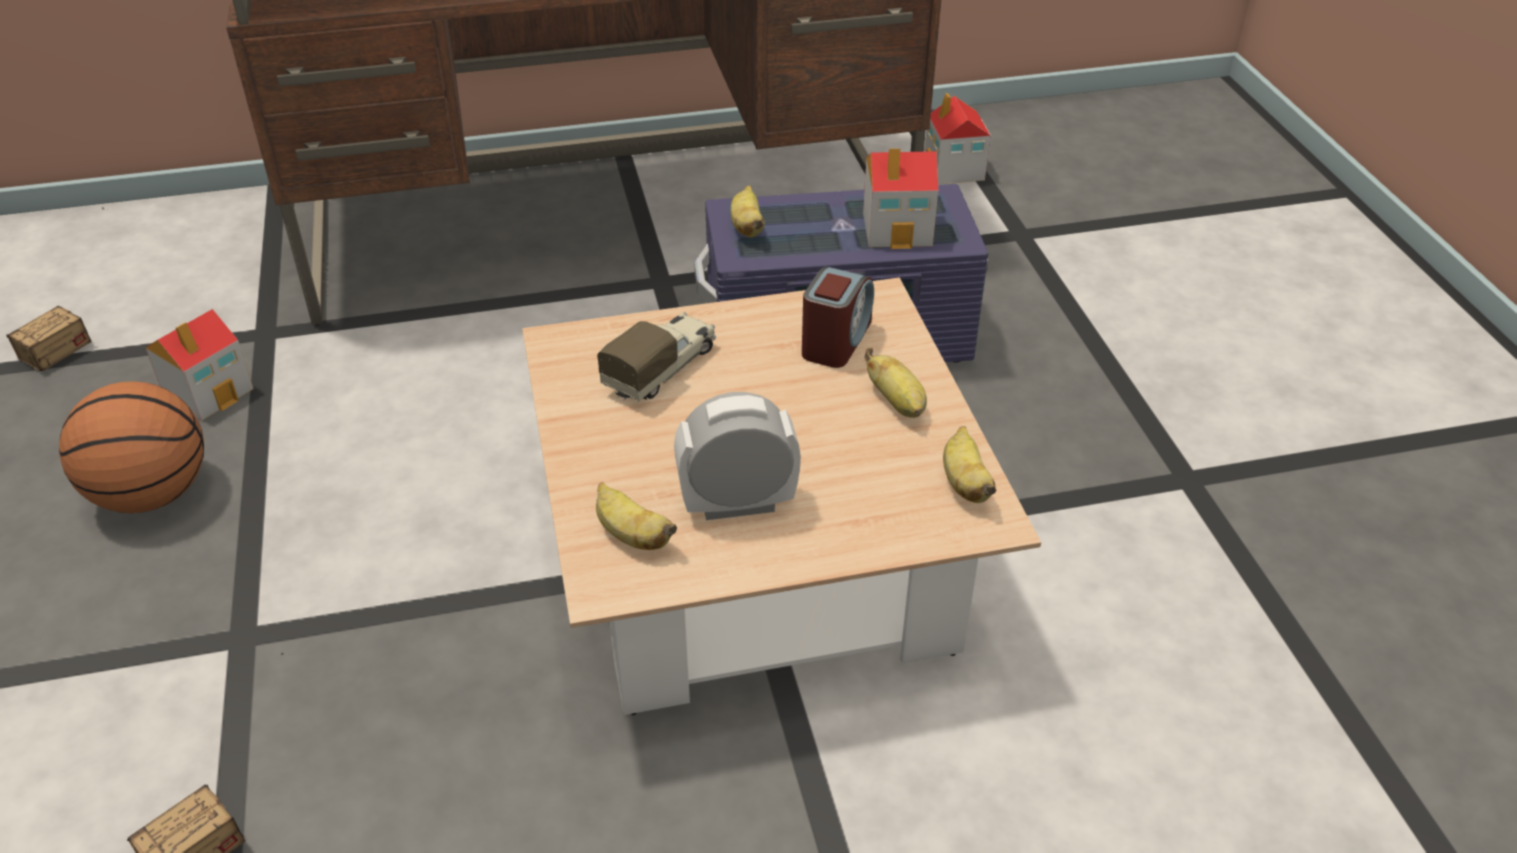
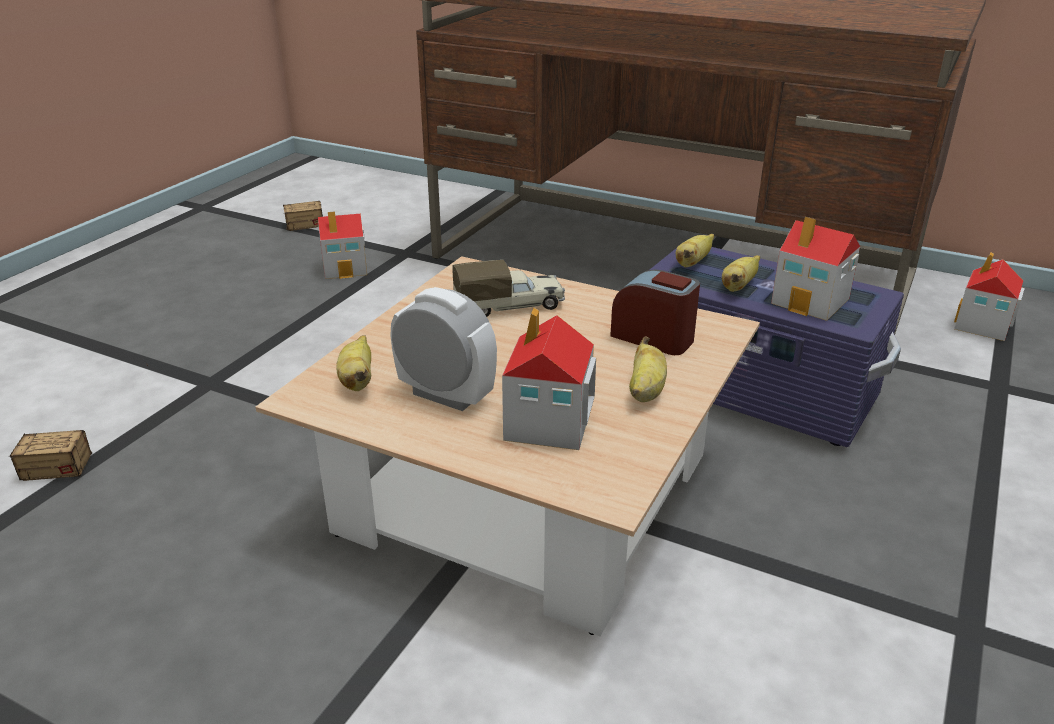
camera: 40 degrees right, 10 degrees down
(153, 494) = (261, 301): basketball -> none
(836, 340) = (653, 338): alarm clock -> alarm clock turned 120 degrees counterclockwise
(862, 482) = (548, 424): none -> toy house
(964, 483) = (625, 462): banana -> banana (738, 286)

